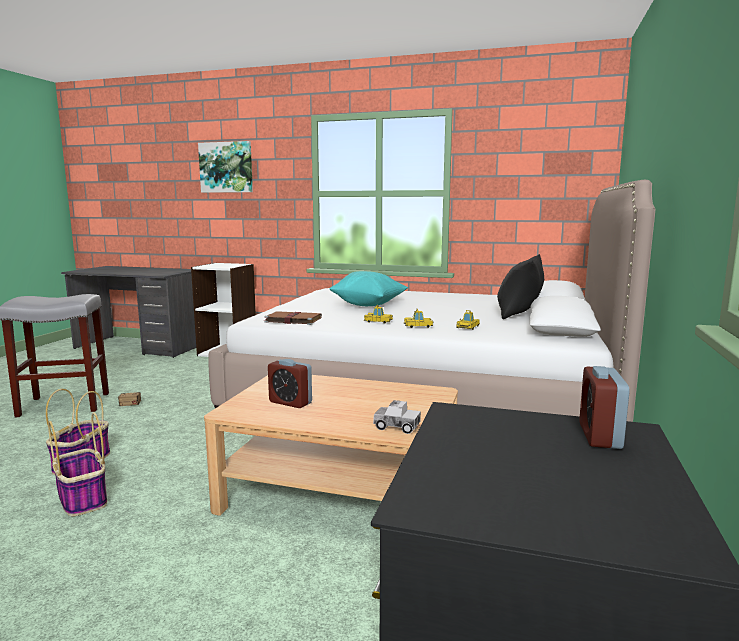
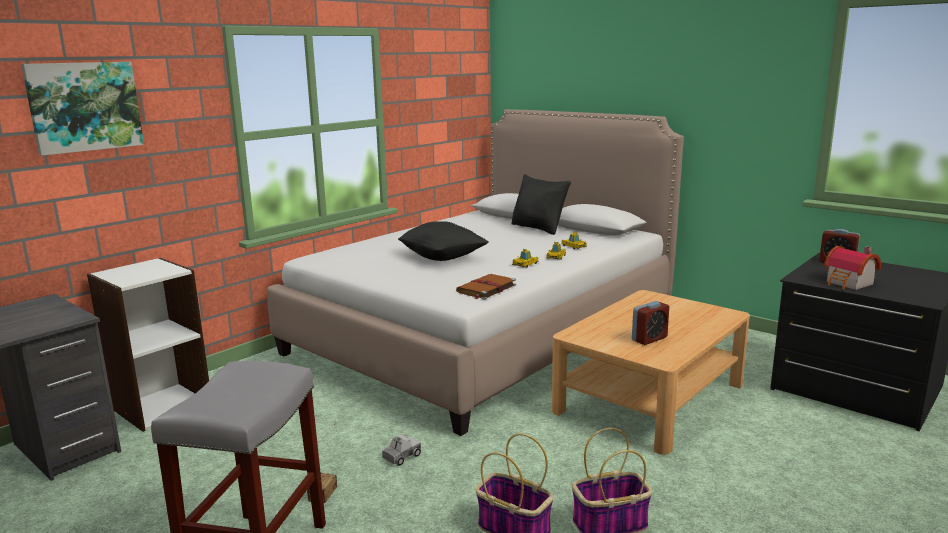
camera: 65 degrees left, 5 degrees up
(369, 305) = (442, 258): turquoise pillow -> black pillow
(396, 427) = (716, 316): toy truck -> toy truck (402, 457)
(464, 443) = (849, 283): none -> toy house

